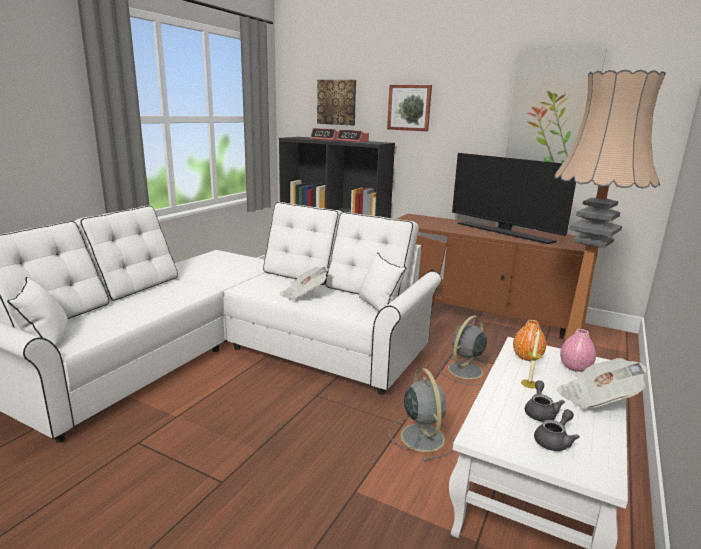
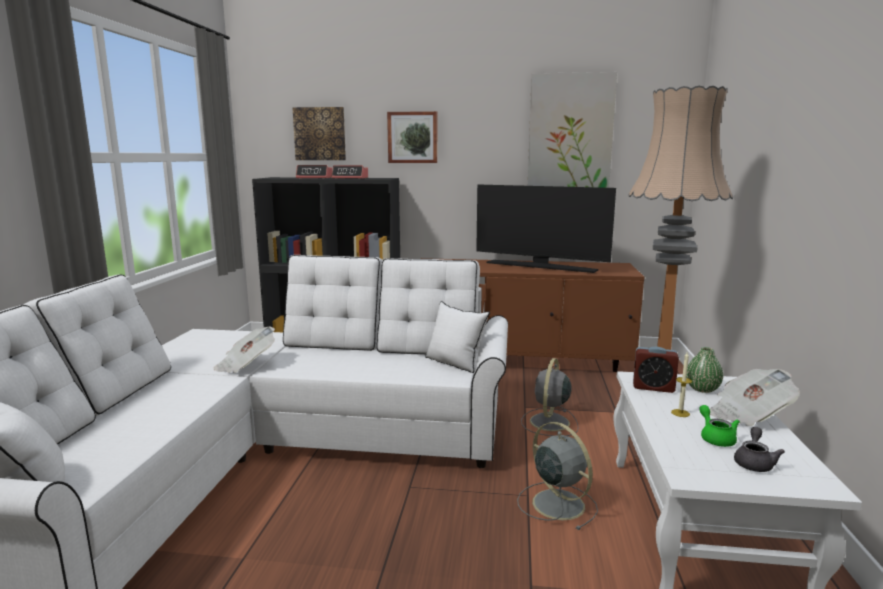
camera: 20 degrees left, 5 degrees down
(304, 295) = (358, 365): newspaper -> newspaper (246, 365)
(527, 357) = (653, 387): orange vase -> alarm clock
(540, 412) = (715, 438): grey teapot -> green teapot
(575, 367) = (702, 389): pink vase -> green vase

